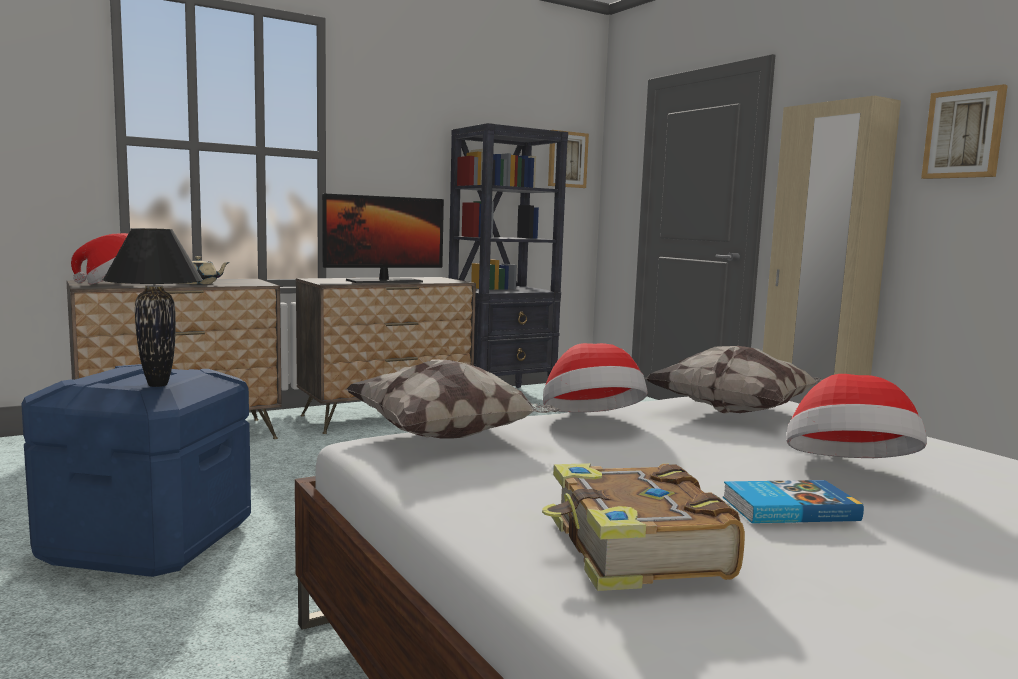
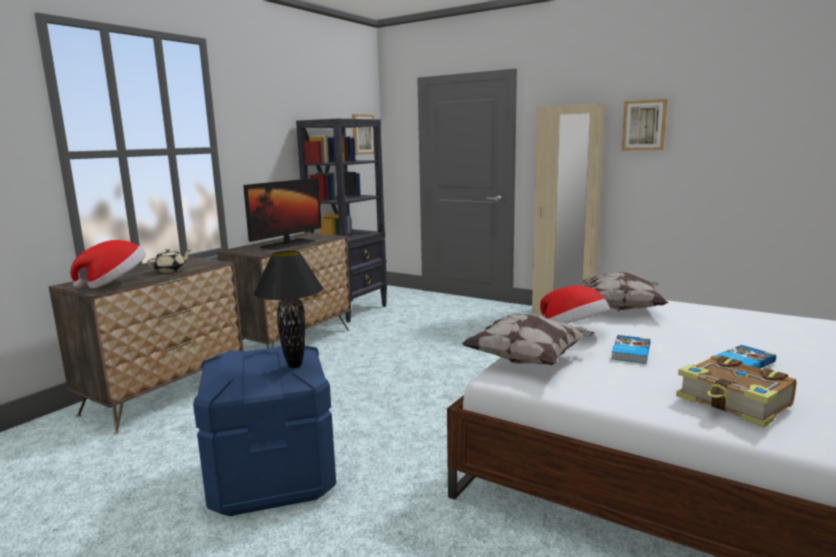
camera: 25 degrees left, 5 degrees up
(622, 458) = (629, 352): none -> book
(848, 472) = (727, 336): hat -> none

